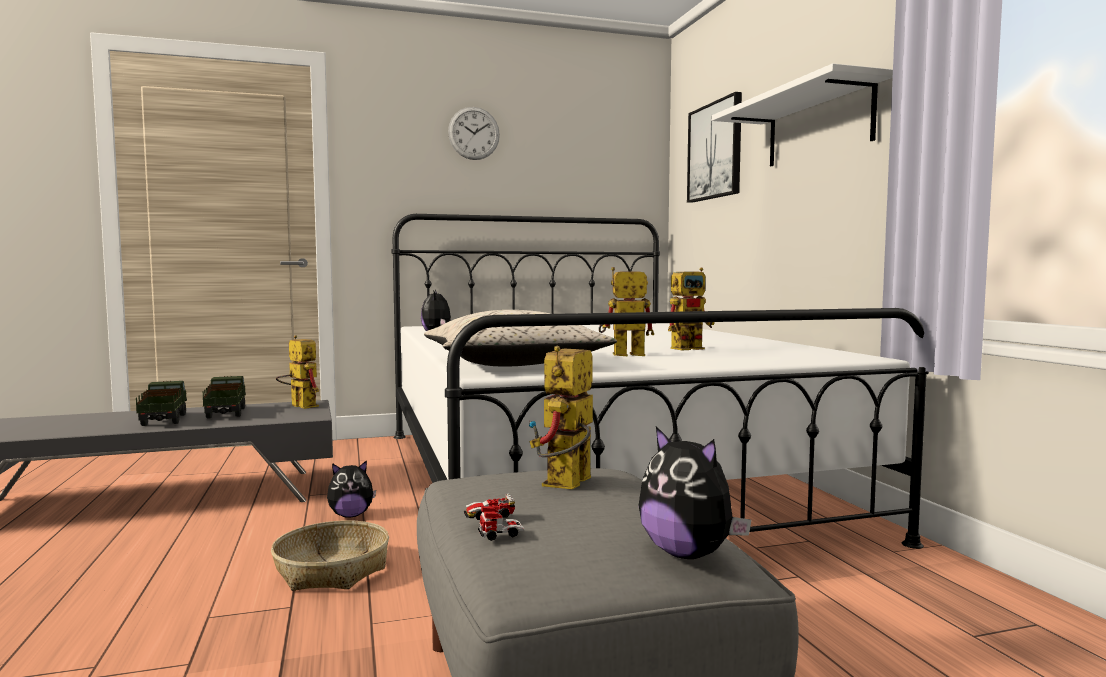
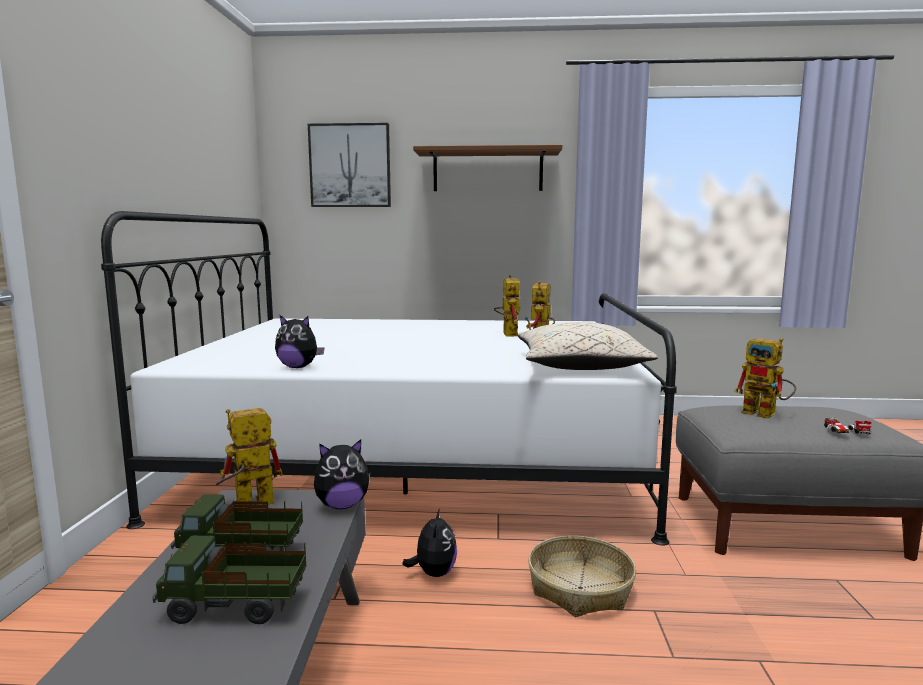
camera: 70 degrees left, 5 degrees up
(474, 133) = (148, 104): wall clock -> none
(688, 553) = (851, 412): plush toy -> plush toy (342, 505)
(818, 126) = (487, 171): white shelf -> brown shelf

